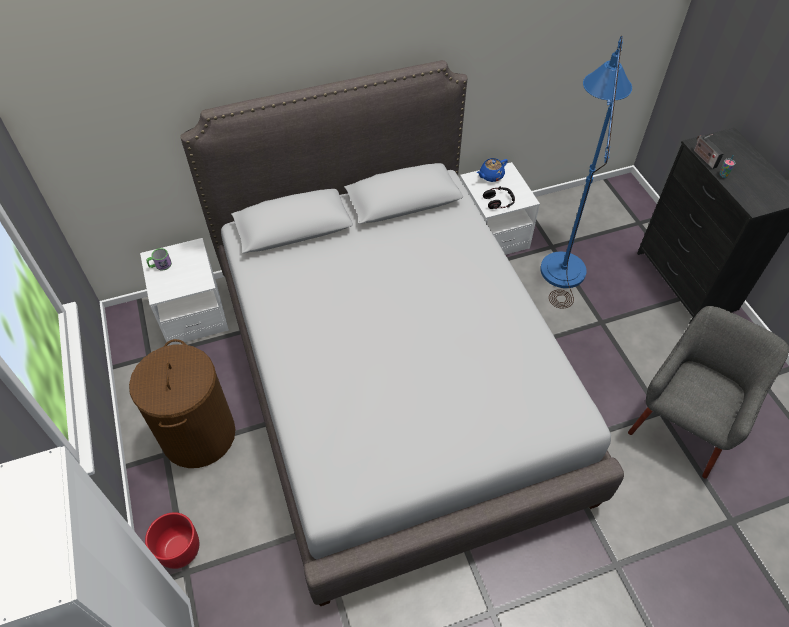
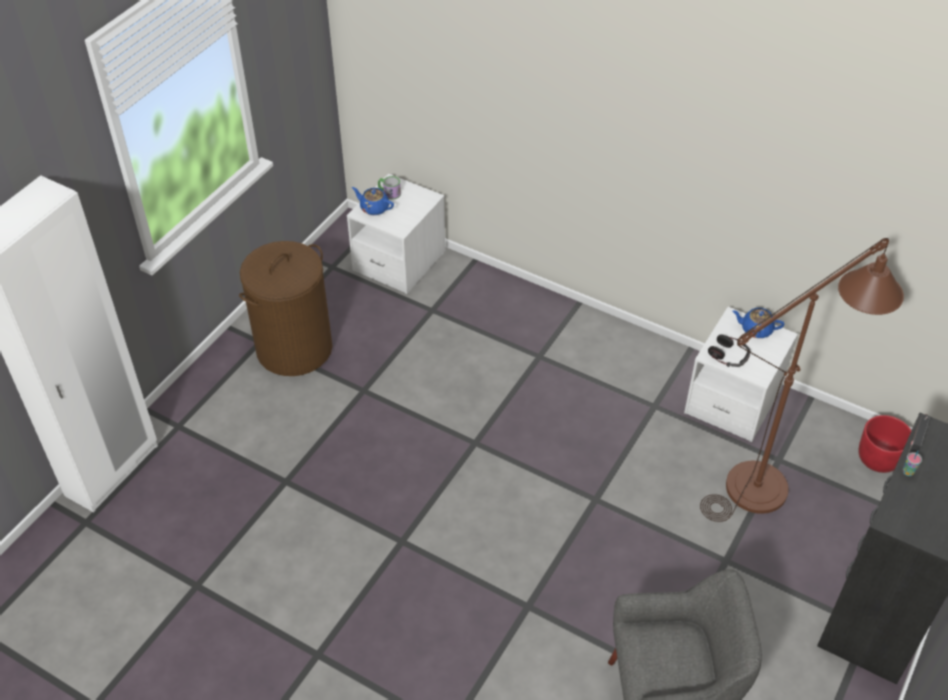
camera: 50 degrees right, 5 degrees down
(163, 284) = (374, 208): none -> blue teapot
(179, 549) = (192, 409): red planter -> red planter (878, 458)
(394, 382) = (474, 439): grey bed -> none
(563, 261) = (771, 481): blue floor lamp -> brown floor lamp

